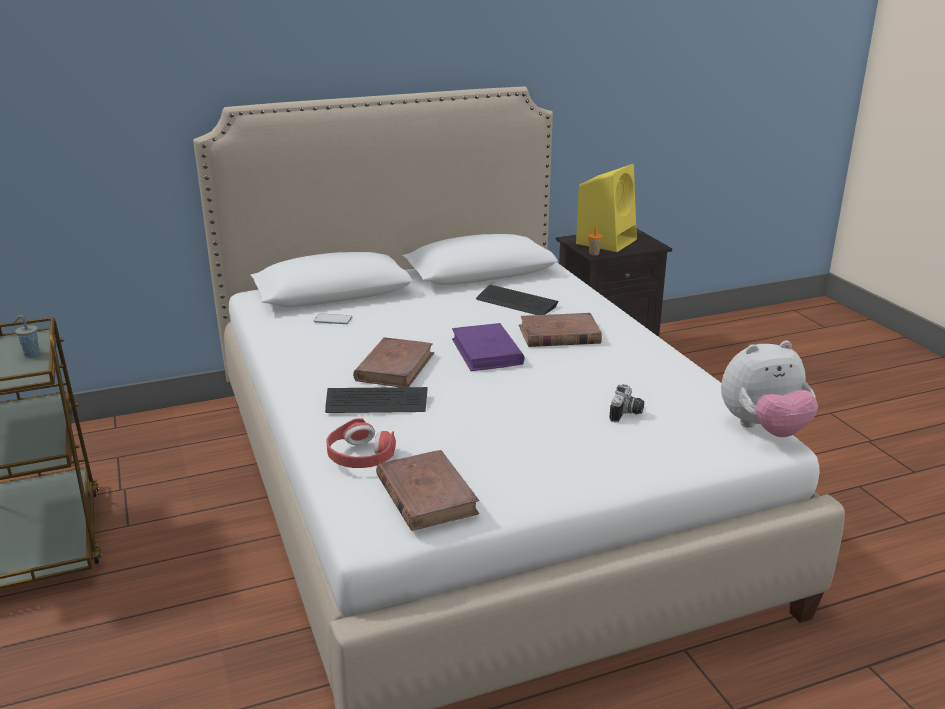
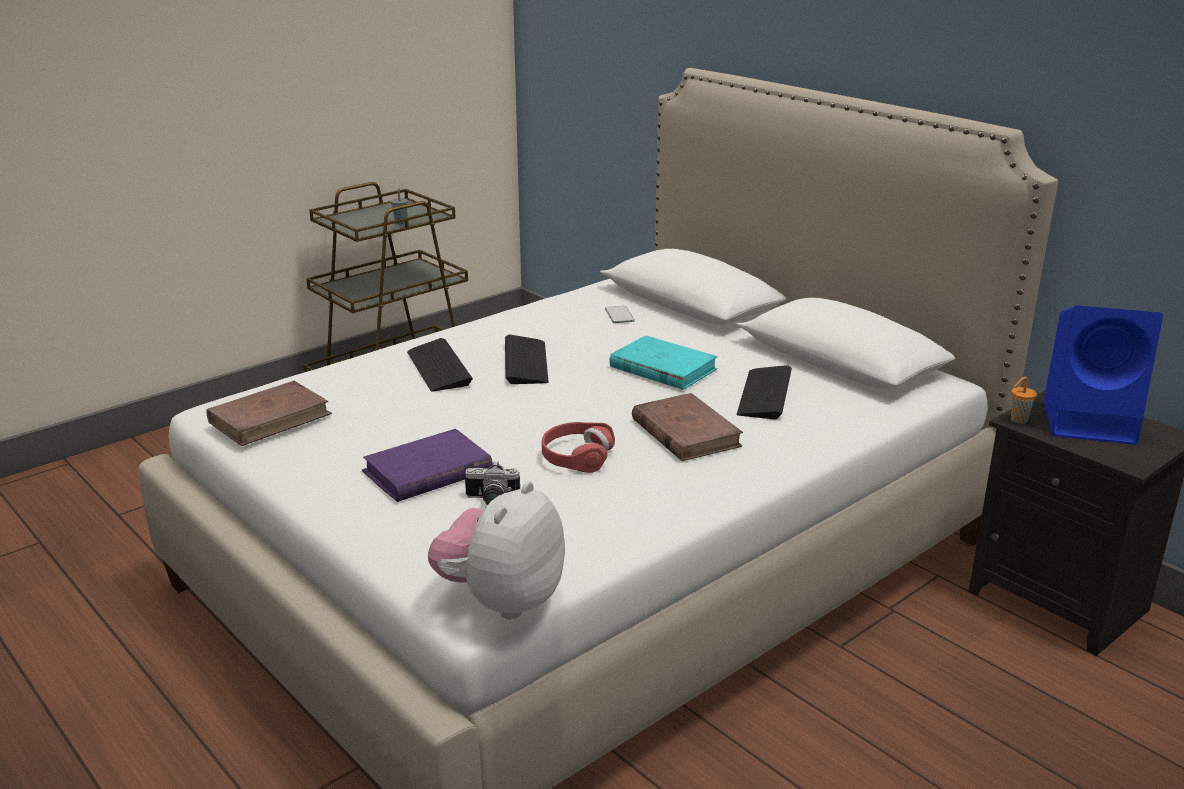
camera: 70 degrees right, 0 degrees up
(360, 455) = (331, 380): red headphones -> red headphones (576, 456)
(395, 367) = (526, 362): brown book -> keyboard
(449, 323) = (662, 368): none -> turquoise book
(487, 352) = (598, 398): purple book -> purple book (427, 472)
(606, 241) = (1091, 422): yellow speaker -> blue speaker
(763, 429) = (502, 600): plush toy -> plush toy turned 60 degrees clockwise

